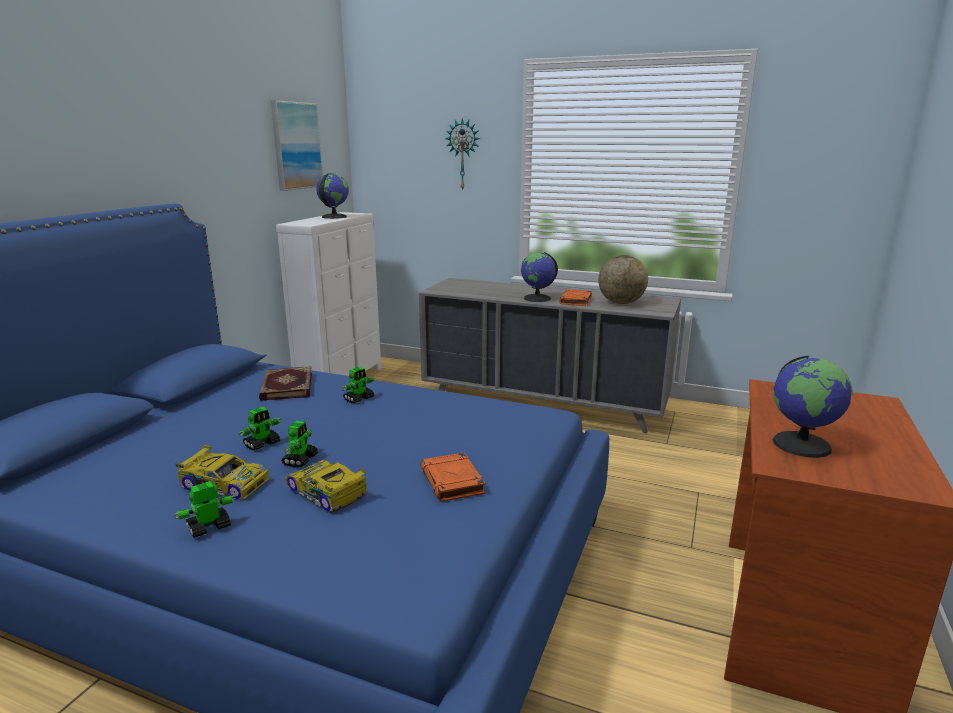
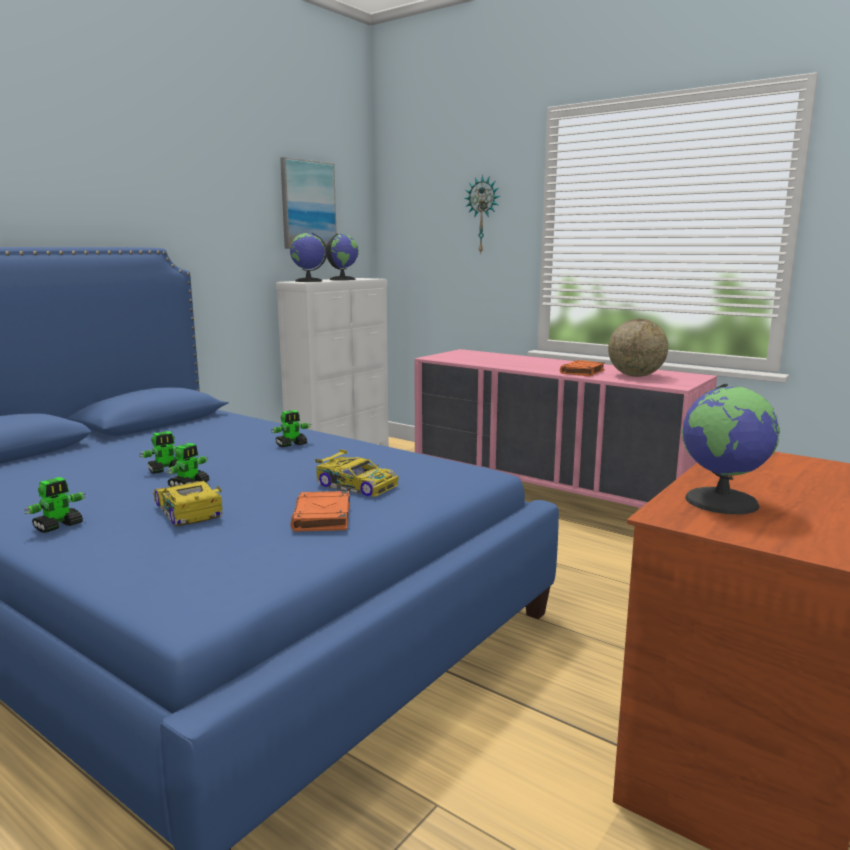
camera: 15 degrees right, 5 degrees down
(208, 528) = (59, 526): toy robot -> toy robot turned 150 degrees clockwise
(224, 483) = (103, 495): toy car -> toy car (356, 485)
(285, 386) = (230, 430): book -> none
(537, 298) = (539, 368): globe -> globe (308, 281)
(544, 403) = (549, 495): grey dresser -> pink dresser

